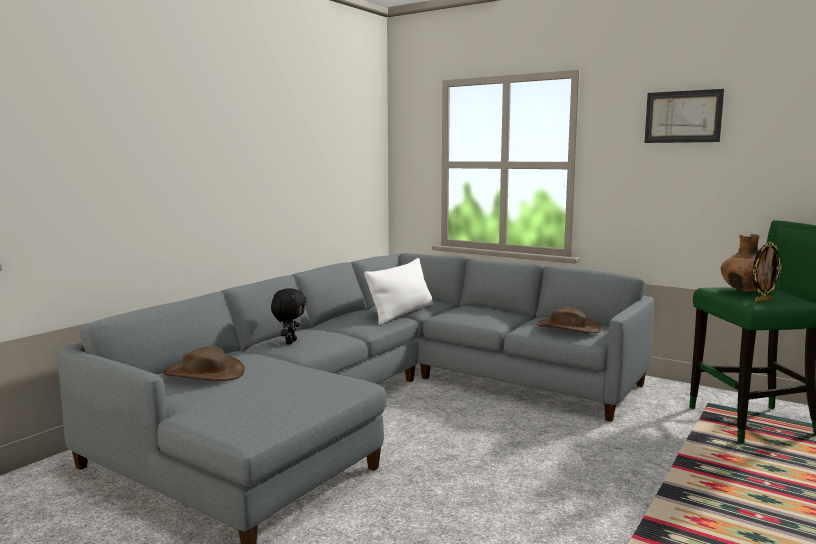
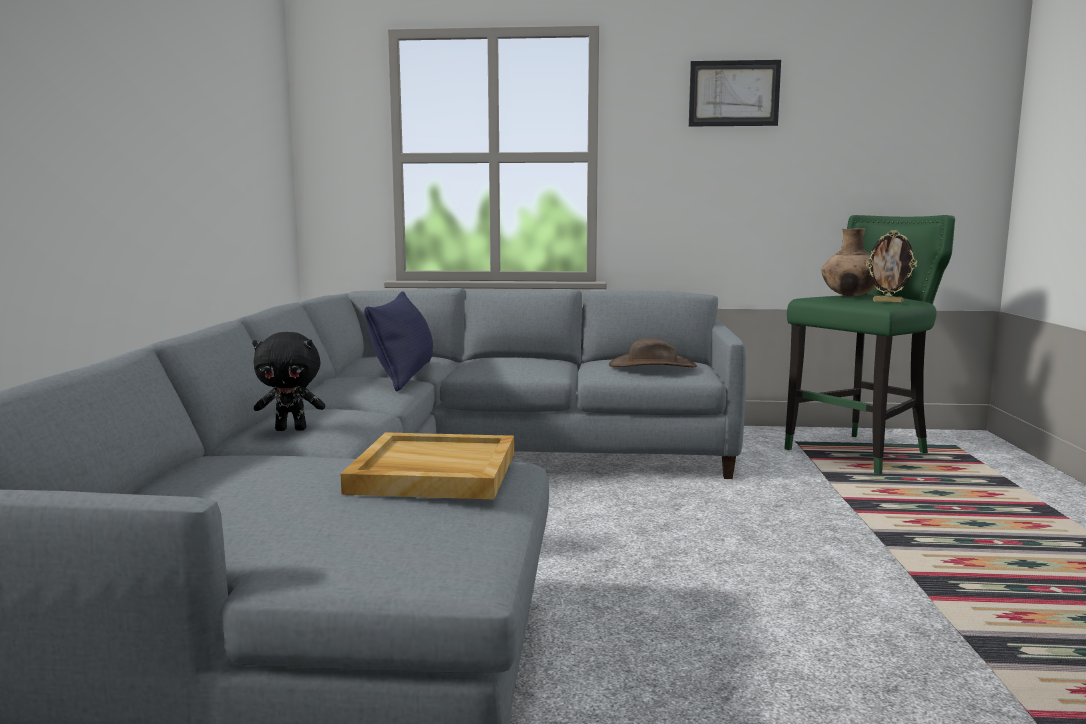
camera: 30 degrees left, 0 degrees up
(204, 373) = (214, 495): brown hat -> none
(290, 342) = (291, 429): black plush toy -> black plush toy turned 105 degrees clockwise
(308, 380) = (432, 472): none -> beige tray
(402, 313) = (404, 375): white pillow -> blue pillow
(762, 300) = (888, 301): picture frame -> picture frame turned 75 degrees clockwise

